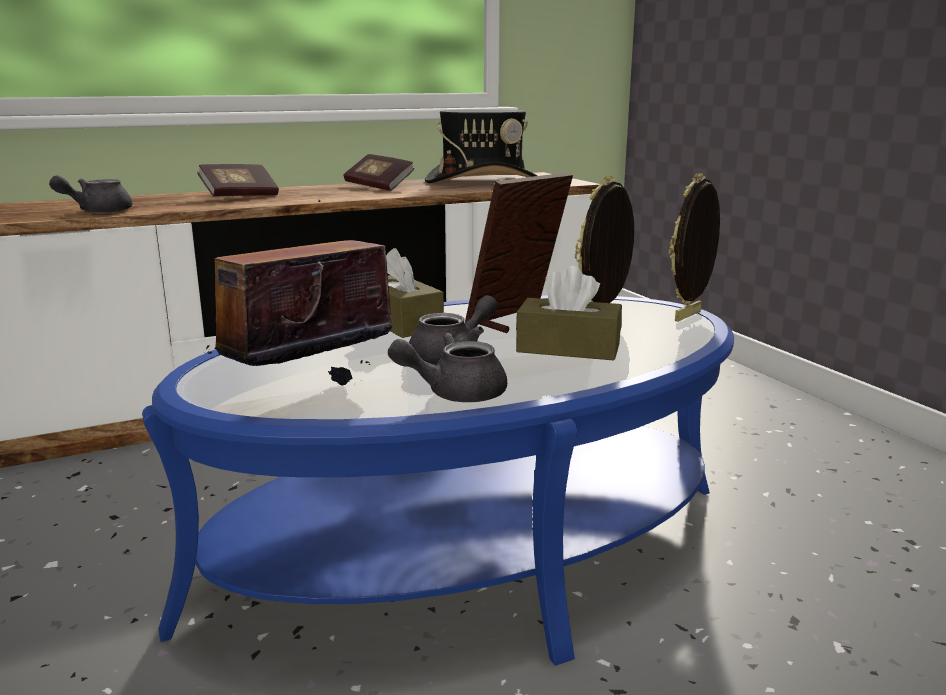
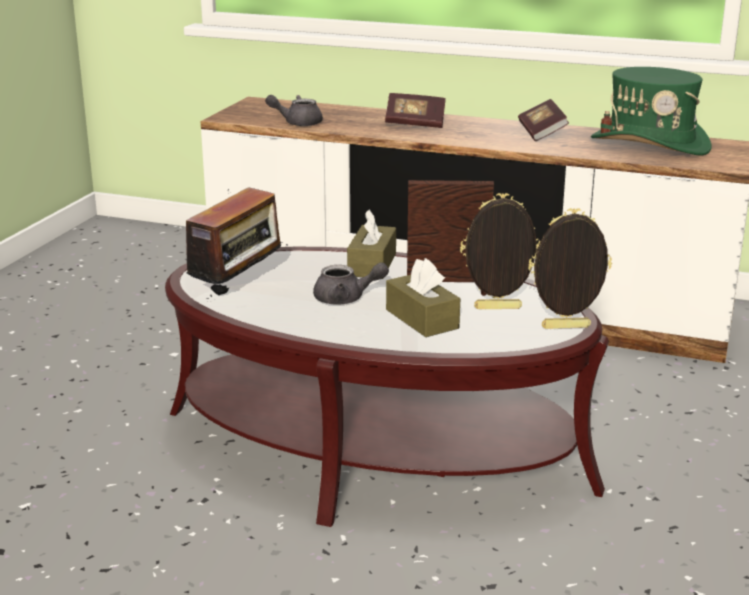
camera: 45 degrees right, 5 degrees up
(308, 388) = (239, 290): radio -> radio turned 120 degrees clockwise
(454, 393) = (293, 320): grey teapot -> none
(473, 552) = (374, 450): blue coffee table -> brown coffee table
(482, 181) = (650, 144): black hat -> green hat

